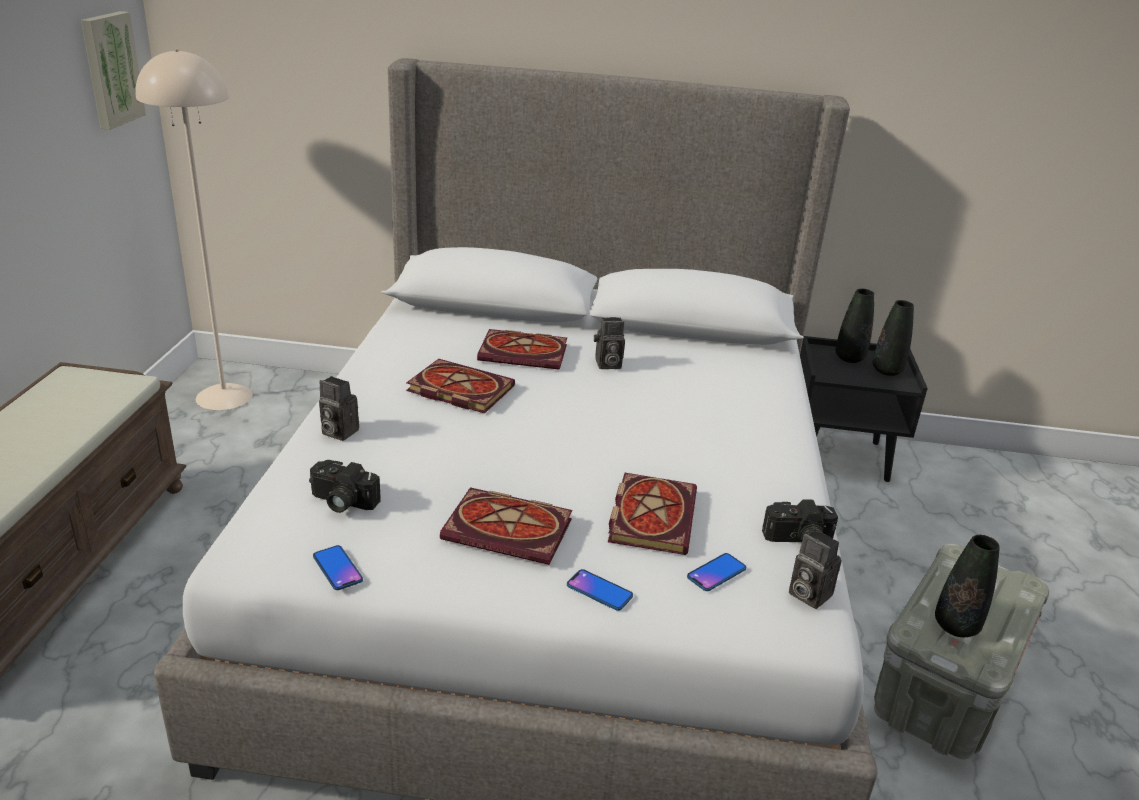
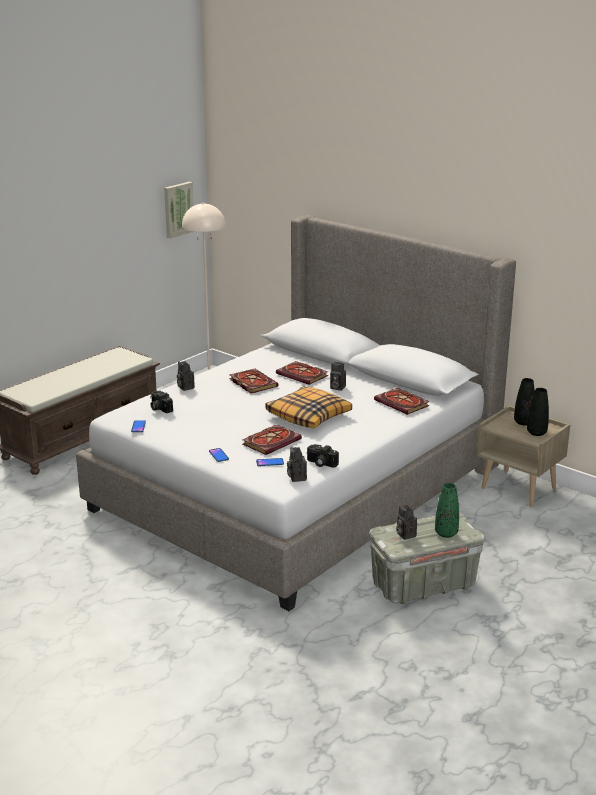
camera: 35 degrees right, 5 degrees down
(511, 529) = (210, 431): book -> book (403, 403)
(639, 435) = (309, 416): none -> pillow
(840, 456) = (519, 488): black nightstand -> beige nightstand
(955, 626) = (405, 534): black vase -> camera
(1001, 597) = (446, 533): none -> green vase

